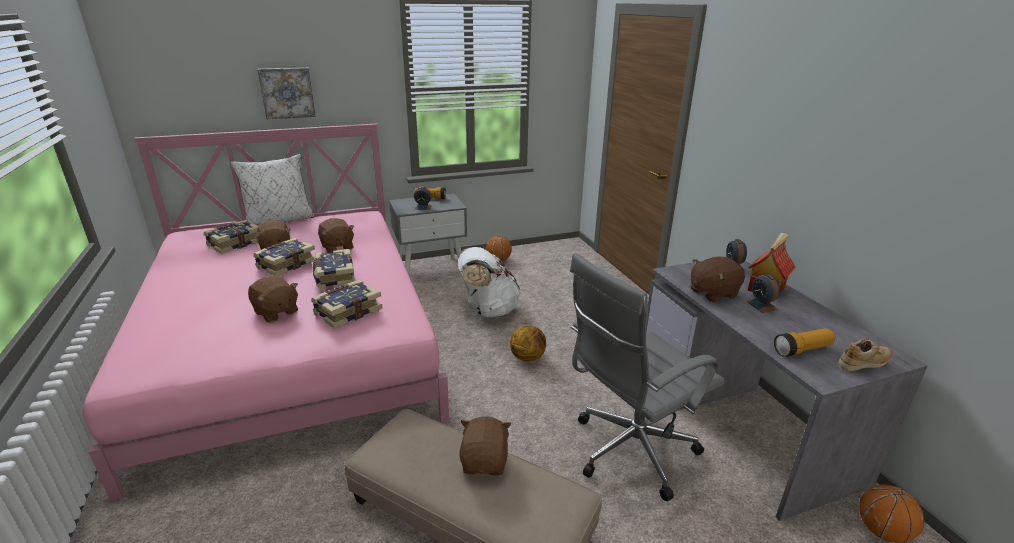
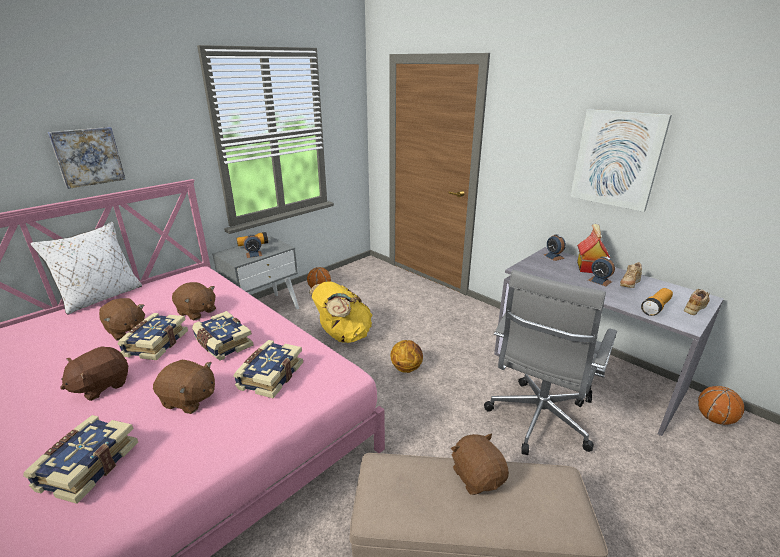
camera: 25 degrees left, 0 degrees up
(235, 243) = (67, 335): book -> book (87, 466)
(488, 310) = (343, 336): white backpack -> yellow backpack
(712, 293) = (562, 279): brown plush toy -> brown plush toy (101, 385)
(798, 318) = (629, 284): none -> beige shoe
(822, 151) = (617, 159): none -> picture

